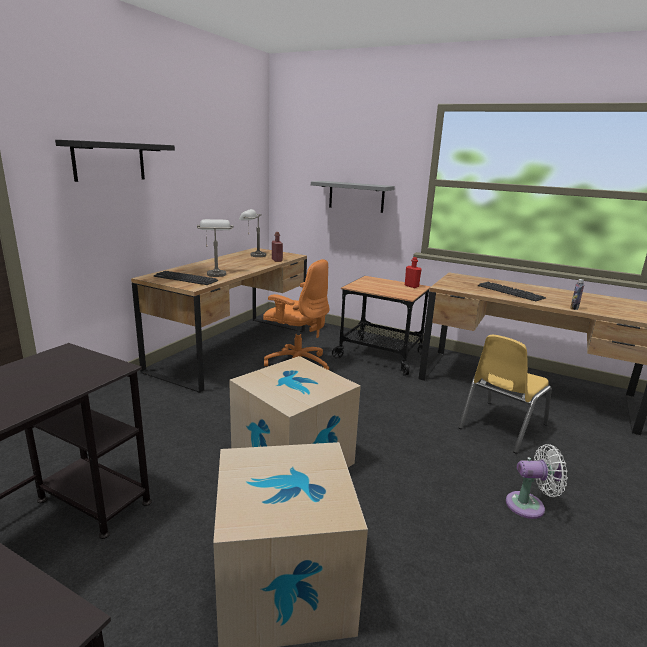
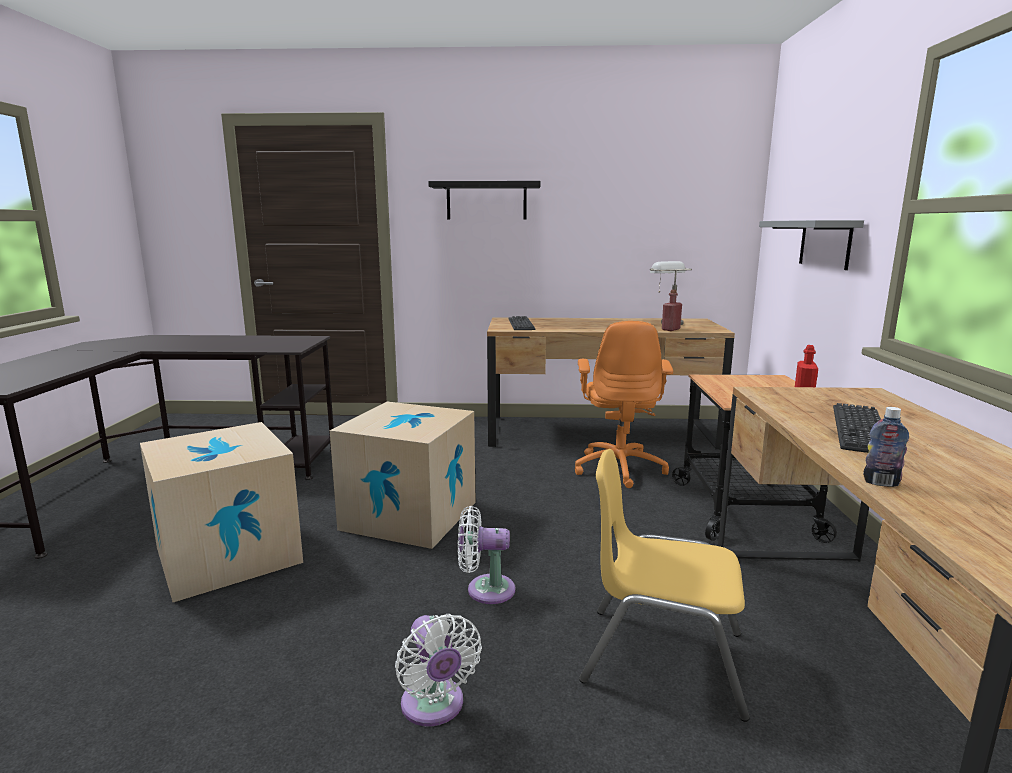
camera: 65 degrees right, 5 degrees down
(216, 273) = (562, 326): grey table lamp -> none
(419, 456) = (485, 589): none -> white fan

